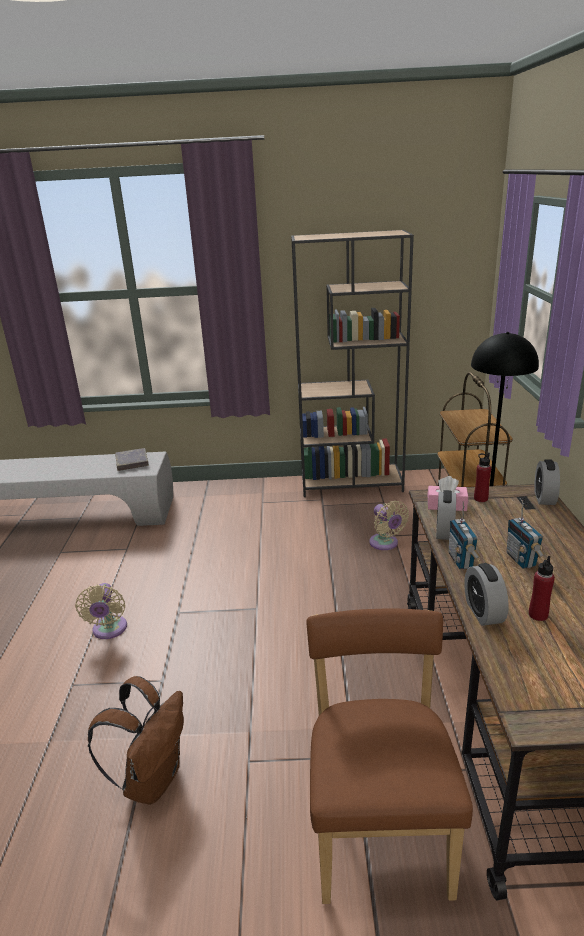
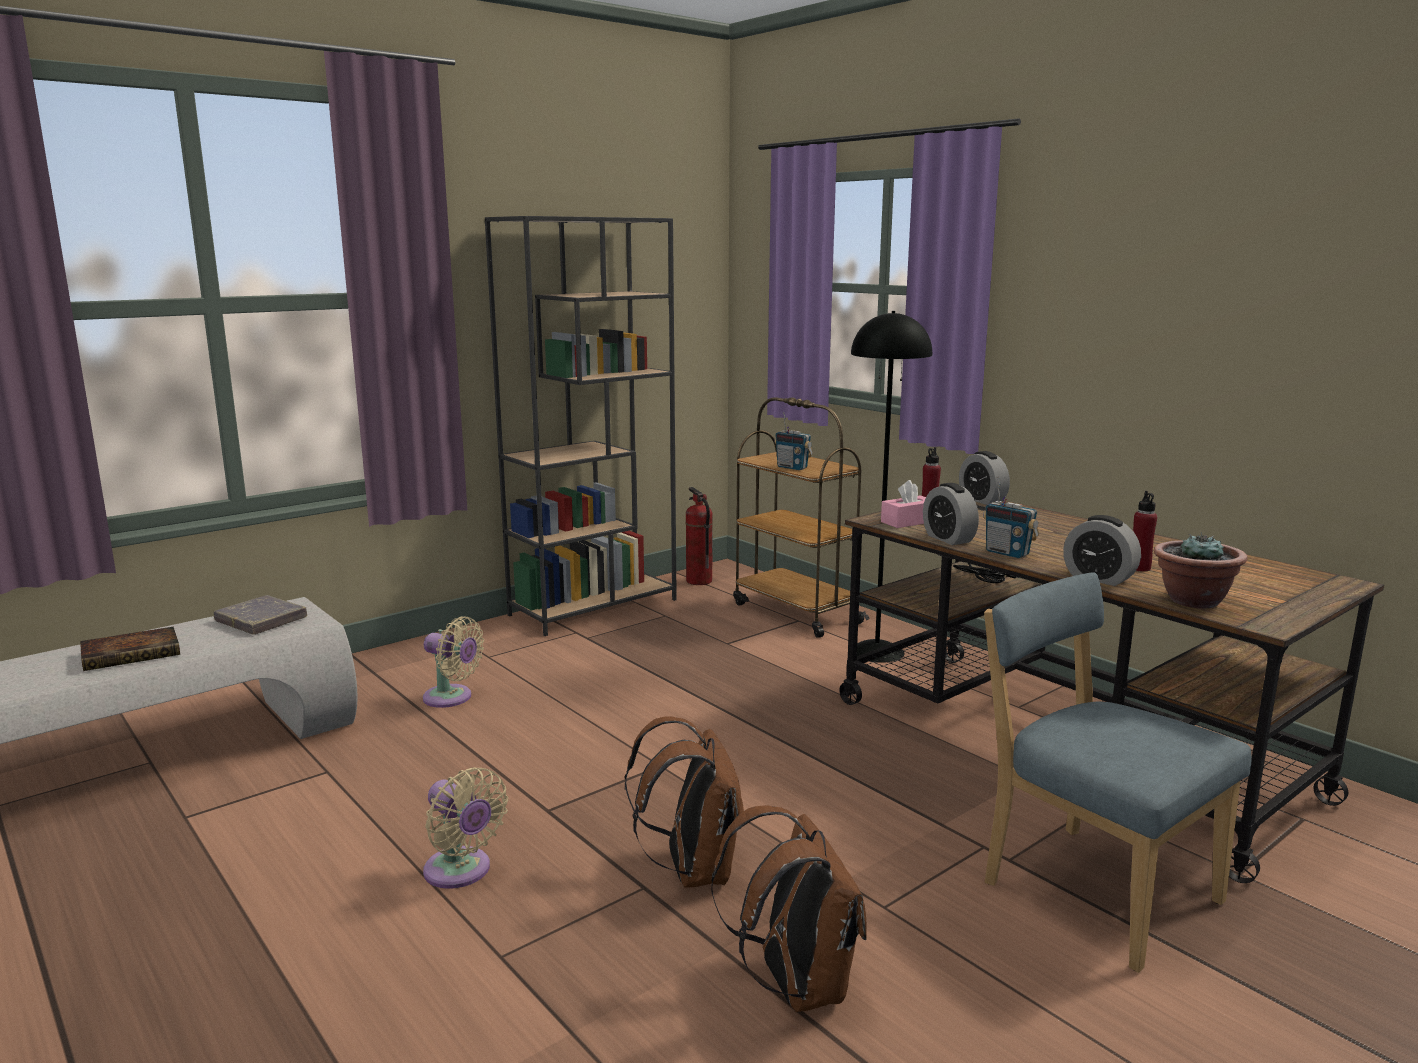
camera: 40 degrees left, 10 degrees down
(70, 468) = (134, 654): none -> book
(193, 683) = (693, 870): none -> brown backpack
(379, 827) = (1091, 888): brown chair -> blue chair
(385, 544) = (729, 654): beige fan -> beige fan (452, 698)
(435, 481) = (698, 581): none -> fire extinguisher
(515, 668) = (1192, 601): none -> potted plant
(521, 560) = (1053, 541): radio -> radio (792, 467)

